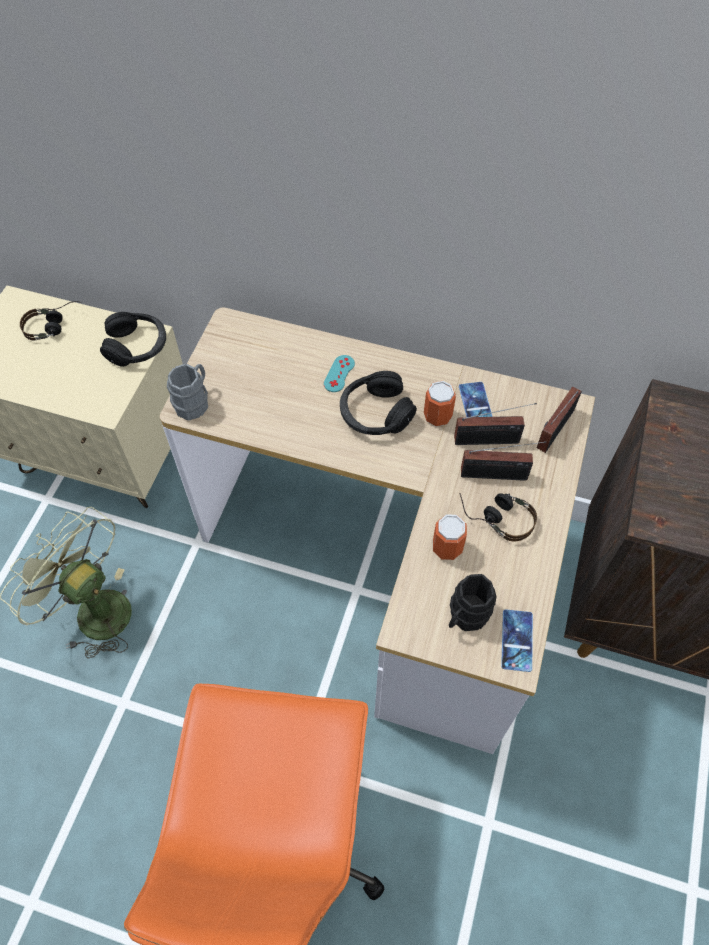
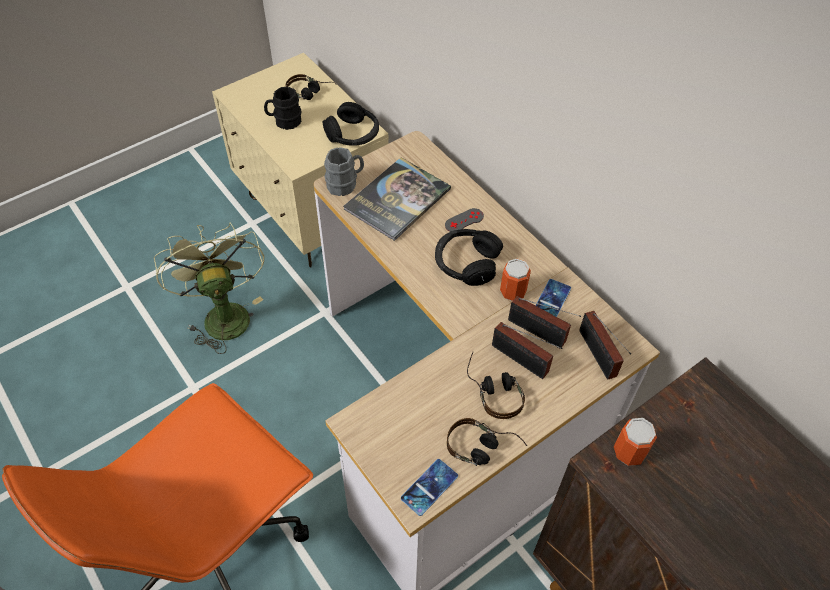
camera: 35 degrees right, 5 degrees down
(259, 388) = (397, 199): none -> book
(339, 373) = (464, 220): turquoise game controller -> grey game controller
(447, 547) = (435, 388): can -> can (629, 452)
(465, 616) = (406, 444): black mug -> black mug (284, 121)
(532, 575) = (484, 449): none -> headphones
(553, 431) = (598, 356): radio -> radio turned 90 degrees counterclockwise

